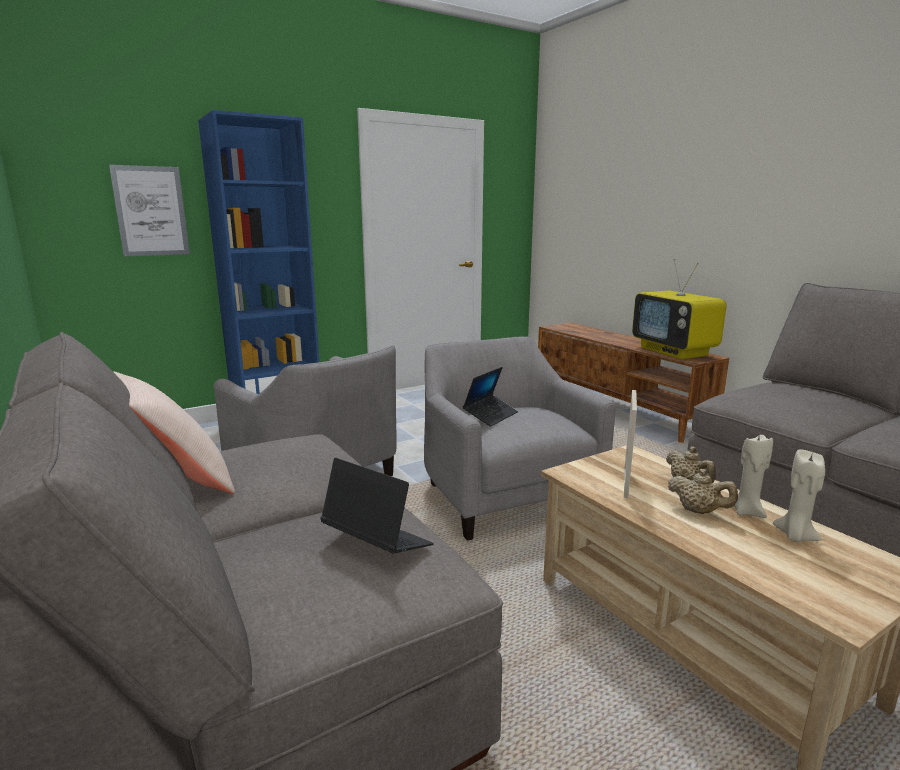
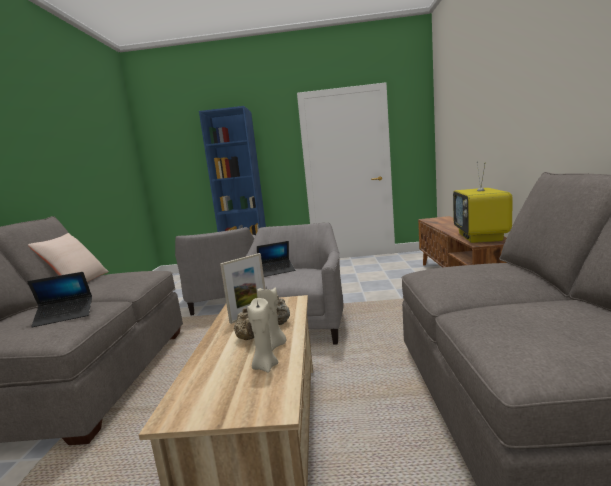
camera: 35 degrees right, 5 degrees down
(151, 211) = (193, 163): picture -> none
(377, 542) = (65, 316): laptop -> laptop turned 90 degrees clockwise

